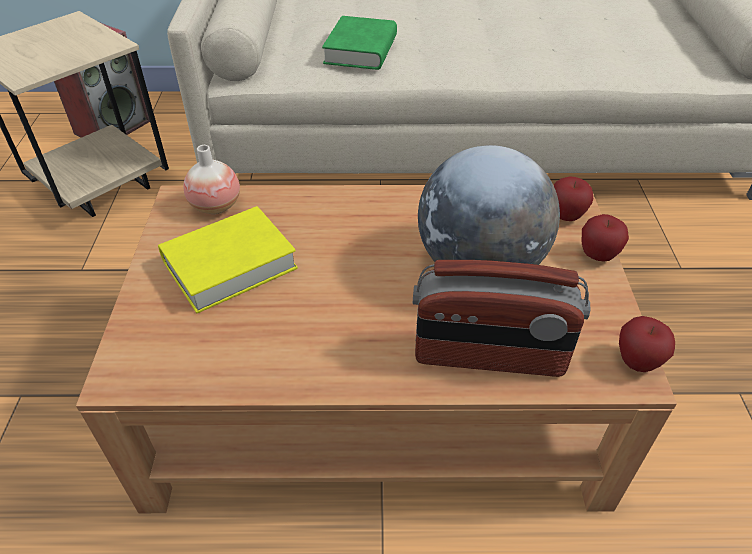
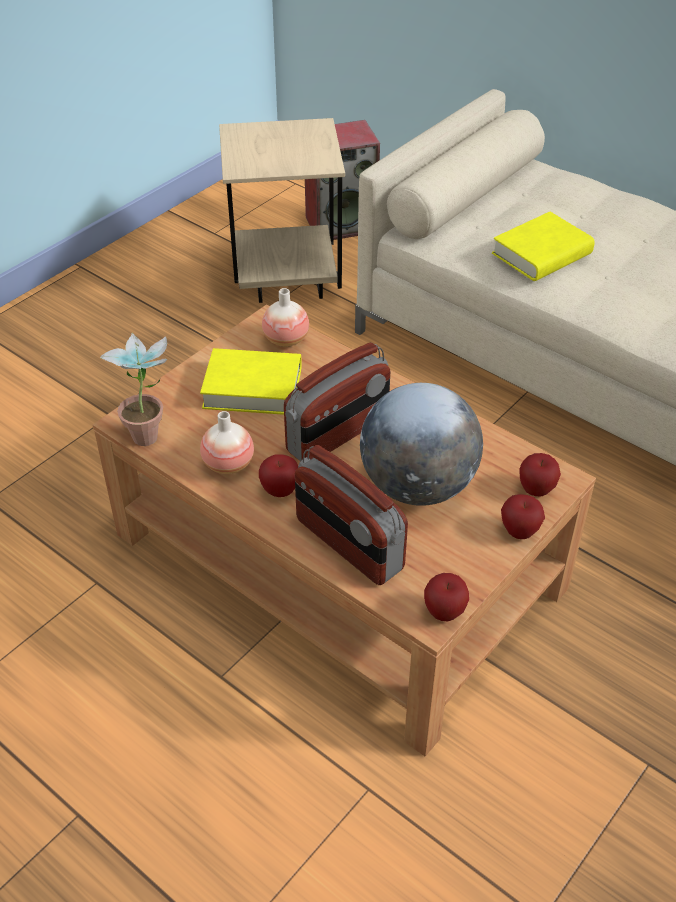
camera: 40 degrees right, 0 degrees up
(159, 371) = (150, 431): none -> potted plant
(286, 353) = (228, 464): none -> vase
(360, 262) = (338, 434): none -> radio
(361, 50) = (541, 254): green book -> yellow book
(368, 346) = (280, 491): none -> apple

